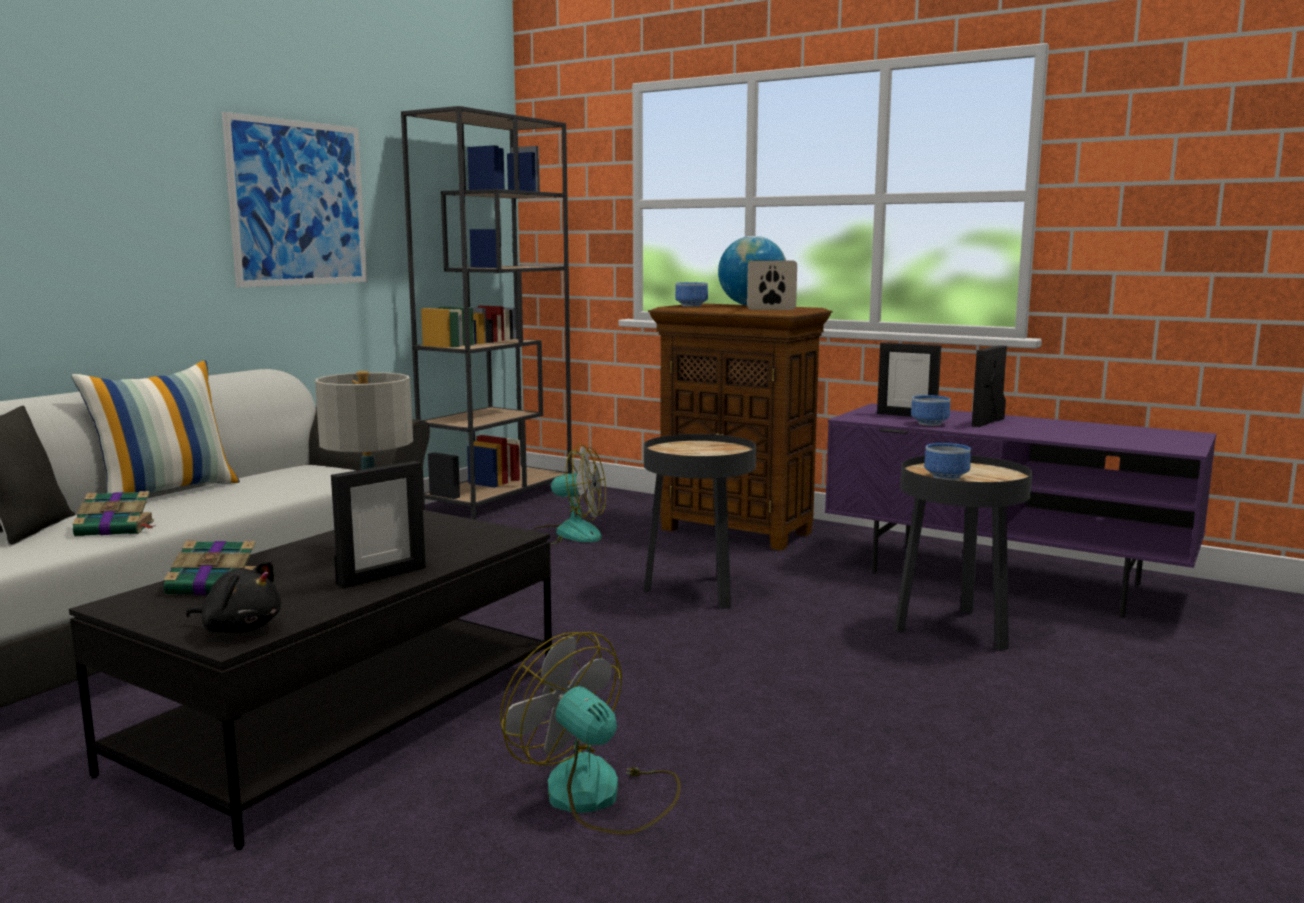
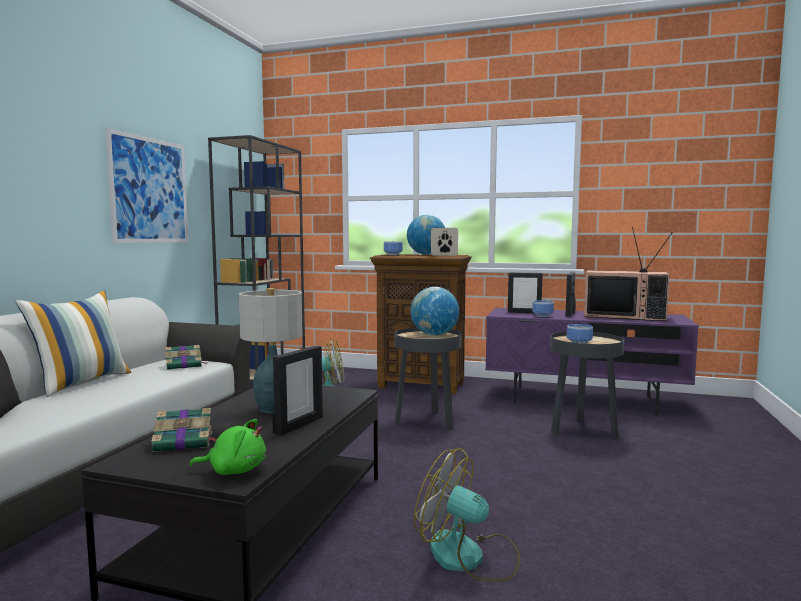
camera: 15 degrees left, 5 degrees down
(116, 529) = (66, 409): book -> book (185, 365)
(239, 628) = (234, 470): black plush toy -> green plush toy
(714, 448) = (434, 335): none -> globe
(1088, 431) = (625, 316): none -> television

